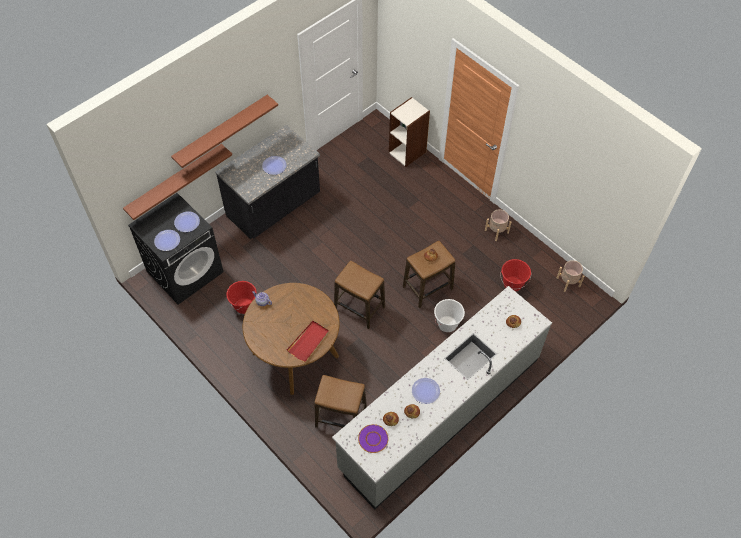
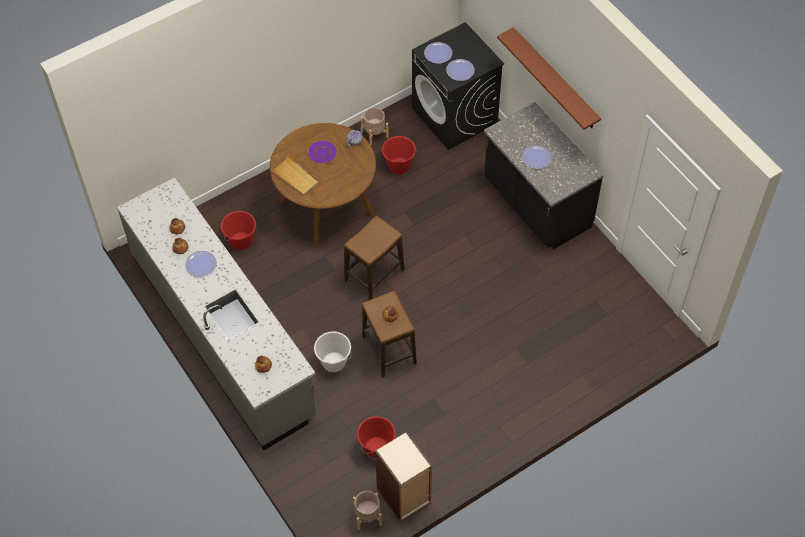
camera: 100 degrees right, 0 degrees up
(175, 181) = (509, 53): brown shelf -> none
(308, 342) = (295, 177): red tray -> beige tray
(341, 417) = (241, 241): stool -> red bucket
(373, 438) = (161, 211): purple plate -> purple plate (322, 152)
(407, 152) = (612, 363): bookcase -> bookcase (404, 496)
(496, 231) = (463, 446): beige planter -> beige planter (375, 134)

